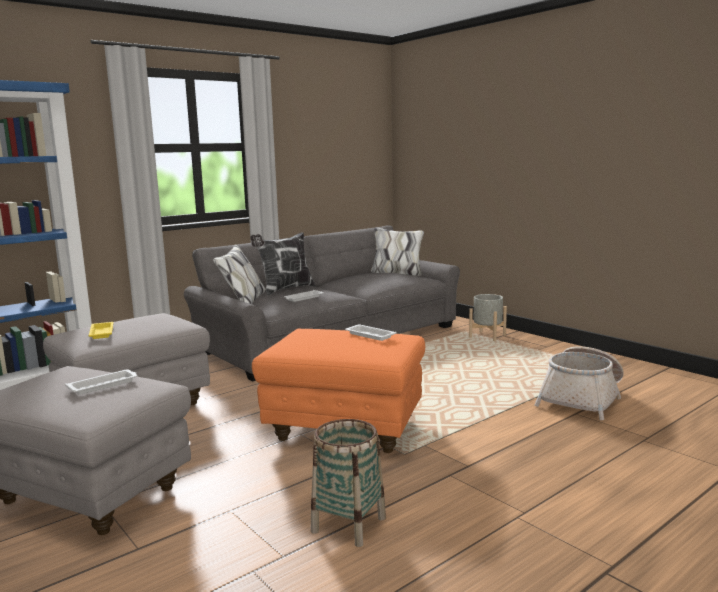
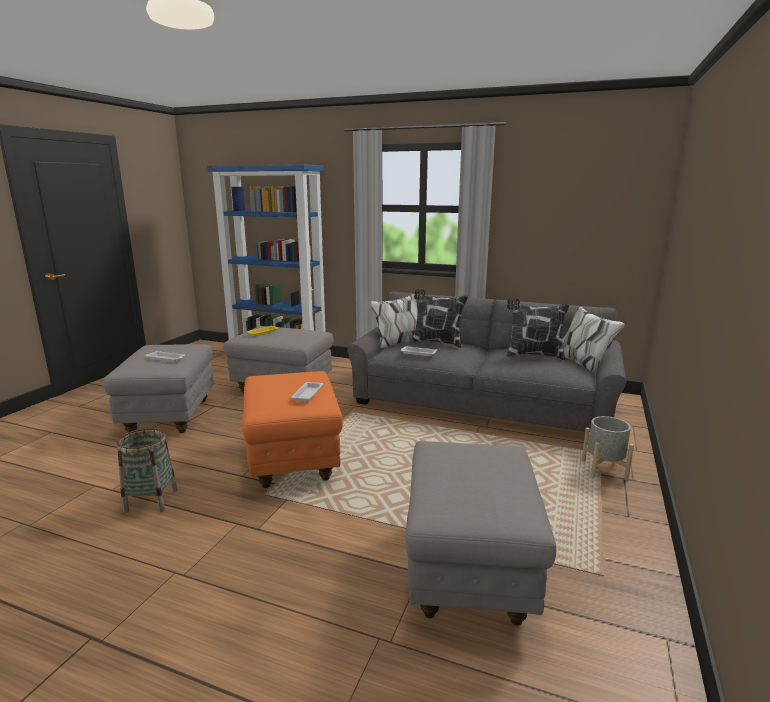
camera: 60 degrees right, 5 degrees up
(371, 276) = (533, 355): none -> pillow
(582, 398) = (470, 571): basket -> grey ottoman

